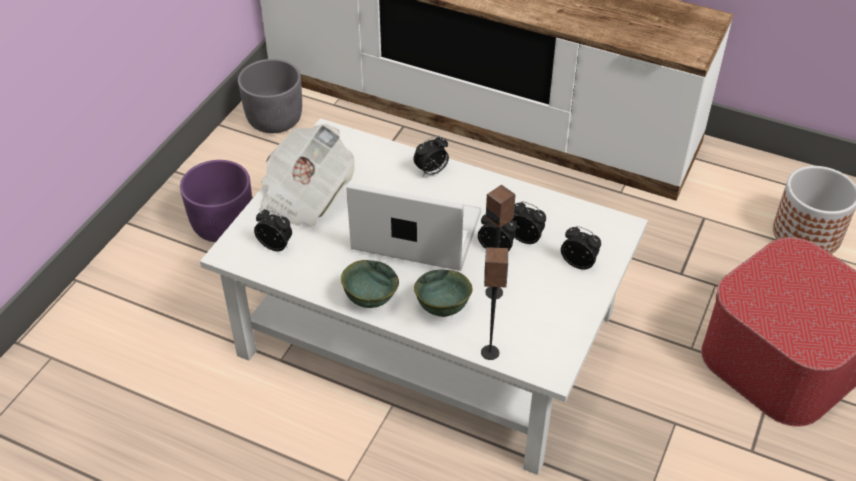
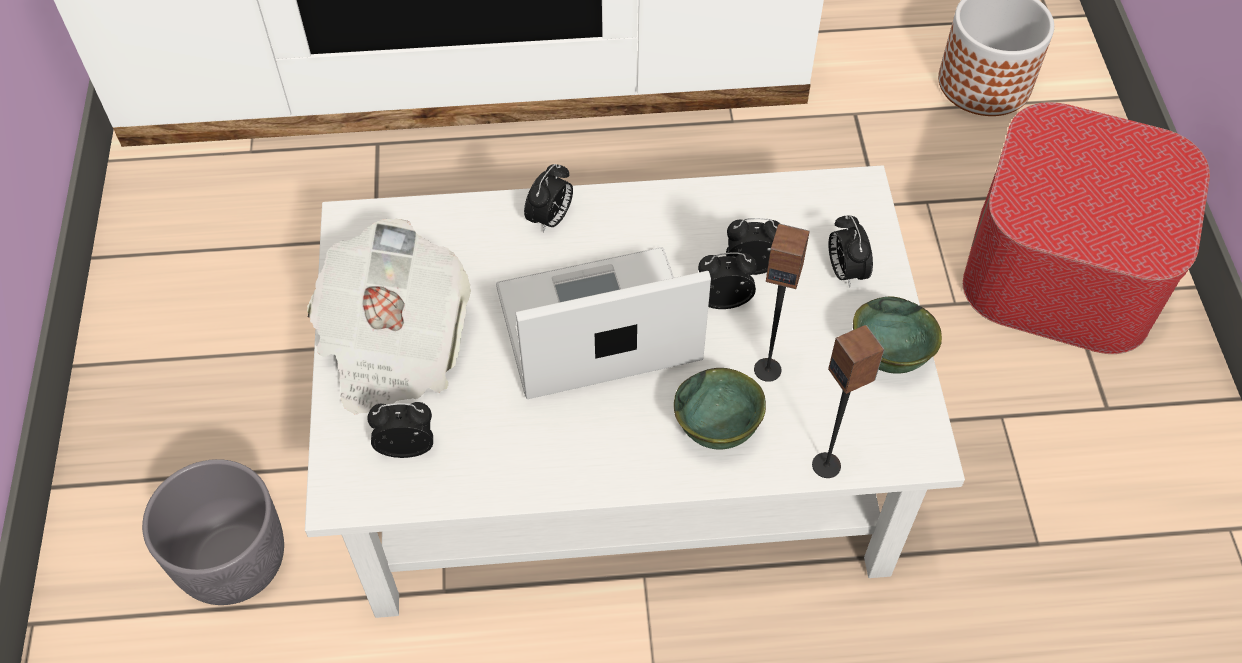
camera: 30 degrees left, 10 degrees up
(223, 225) = (213, 420): purple planter -> none
(274, 120) = (176, 214): grey planter -> grey planter (233, 562)
(369, 299) = (606, 466): green bowl -> green bowl (886, 356)
(579, 263) = (845, 271): alarm clock -> alarm clock turned 105 degrees counterclockwise

